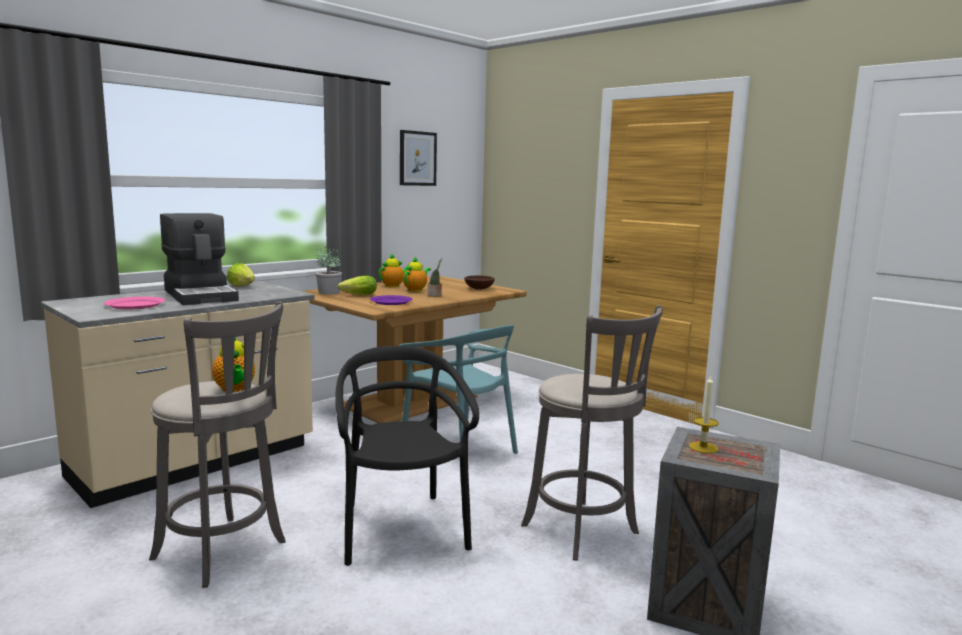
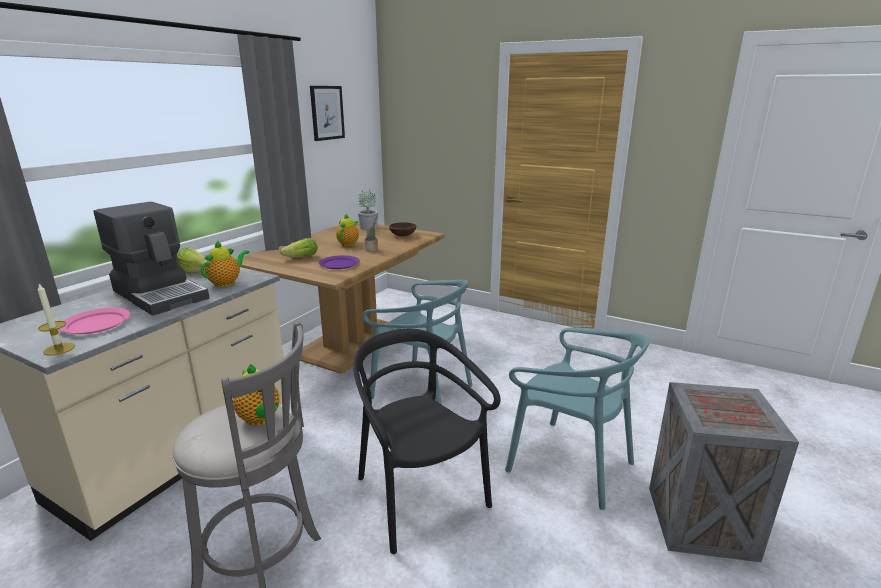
camera: 15 degrees left, 10 degrees up
(329, 292) = (269, 257): potted plant -> potted plant (368, 227)
(393, 286) = (323, 240): teapot -> teapot (226, 283)
(584, 532) = (570, 463): grey stool -> turquoise chair
(703, 447) = (710, 406): candle -> candle (59, 349)

